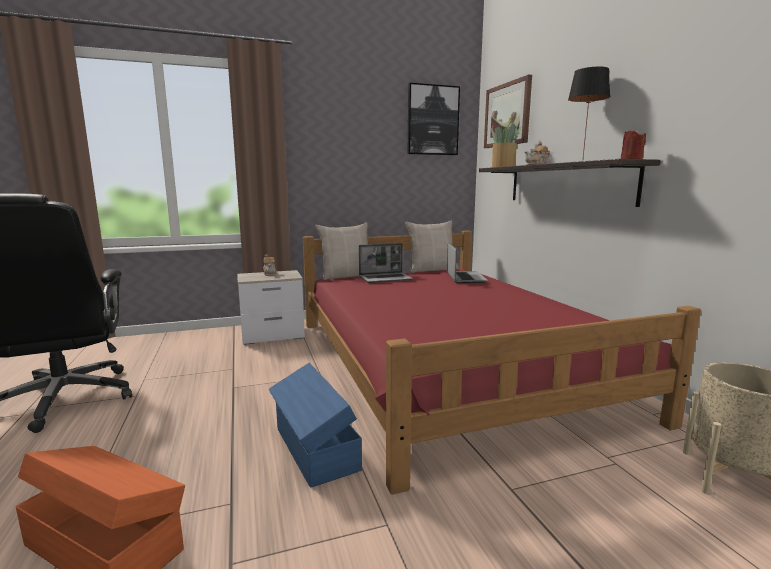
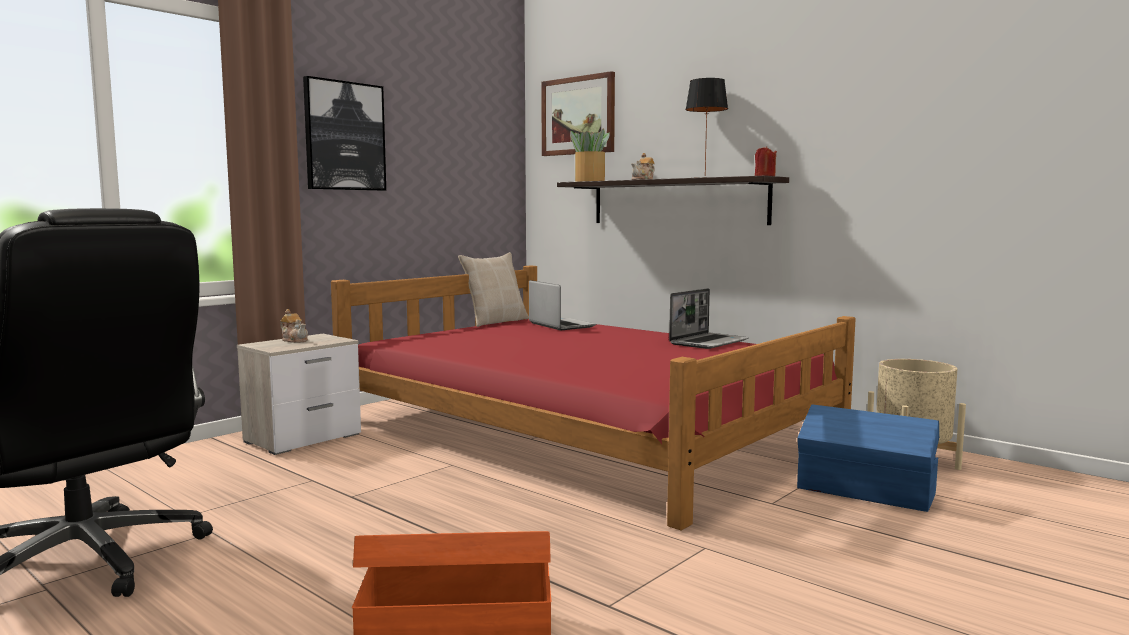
camera: 30 degrees left, 5 degrees down
(315, 449) = (555, 521): blue storage box -> blue storage box (866, 492)
(346, 276) = (396, 337): beige pillow -> none
(386, 279) = (464, 334): laptop -> laptop (708, 342)
(432, 120) = (475, 116): picture -> picture (344, 136)

